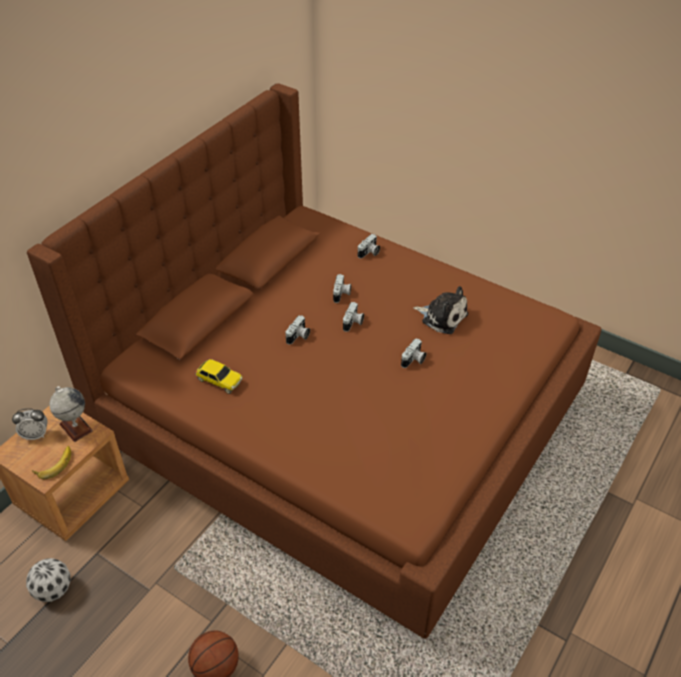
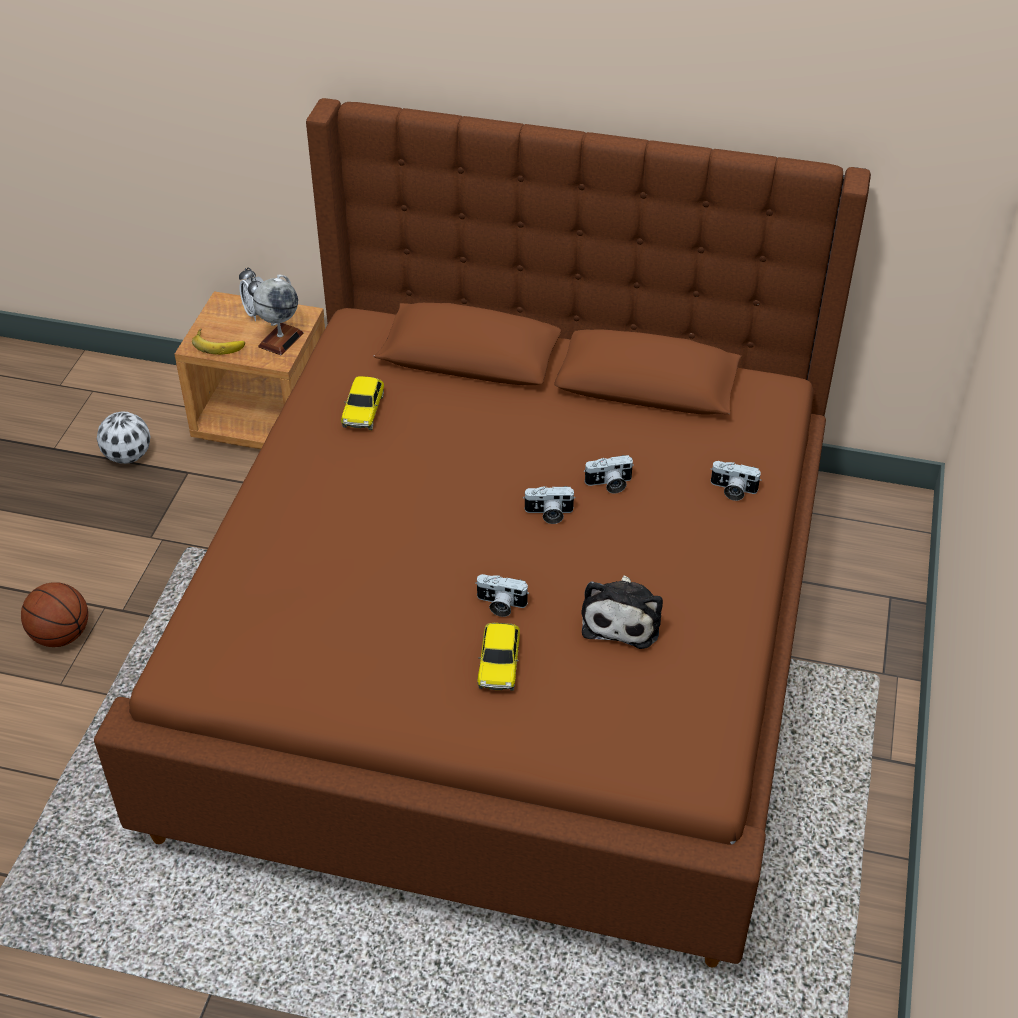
camera: 70 degrees right, 0 degrees up
(298, 336) = (487, 462): camera -> none
(457, 371) = (499, 664): none -> toy car

